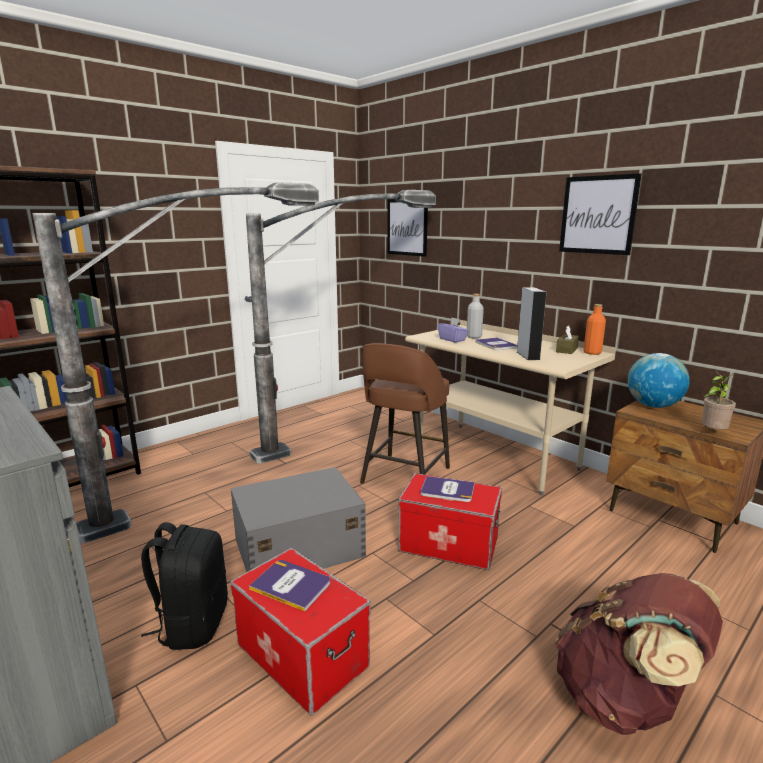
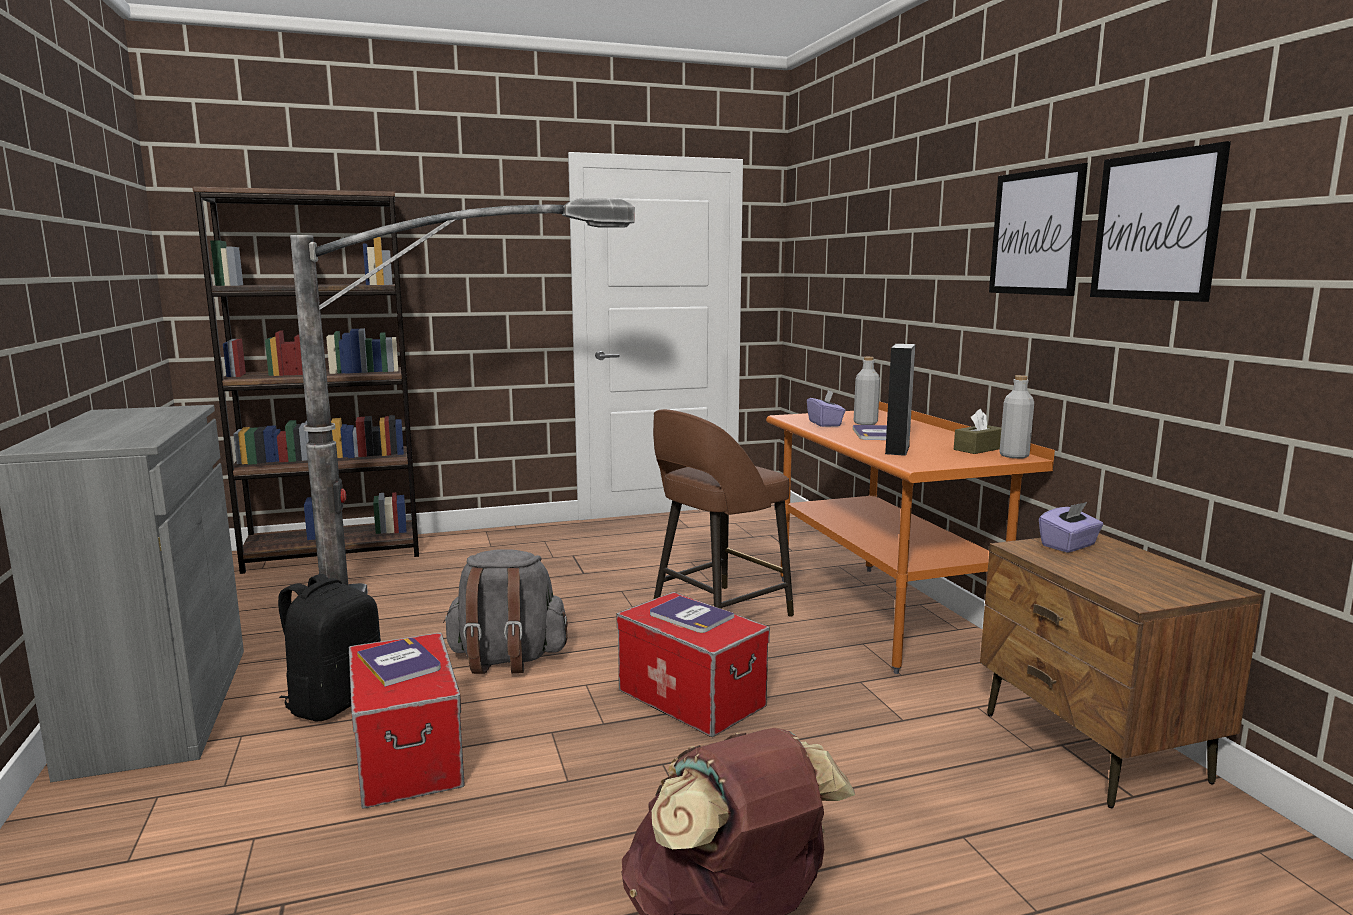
camera: 25 degrees right, 5 degrees down
(297, 547) = (507, 659): grey storage box -> grey backpack
(348, 435) = (695, 555): floor lamp -> none
(407, 227) = (829, 262): picture -> picture (1155, 226)
(495, 456) = (881, 614): beige desk -> orange desk
(592, 352) = (1014, 456): orange bottle -> grey bottle
(653, 406) = (1069, 545): globe -> purple tissue box
(712, 433) = (1104, 590): potted plant -> none

